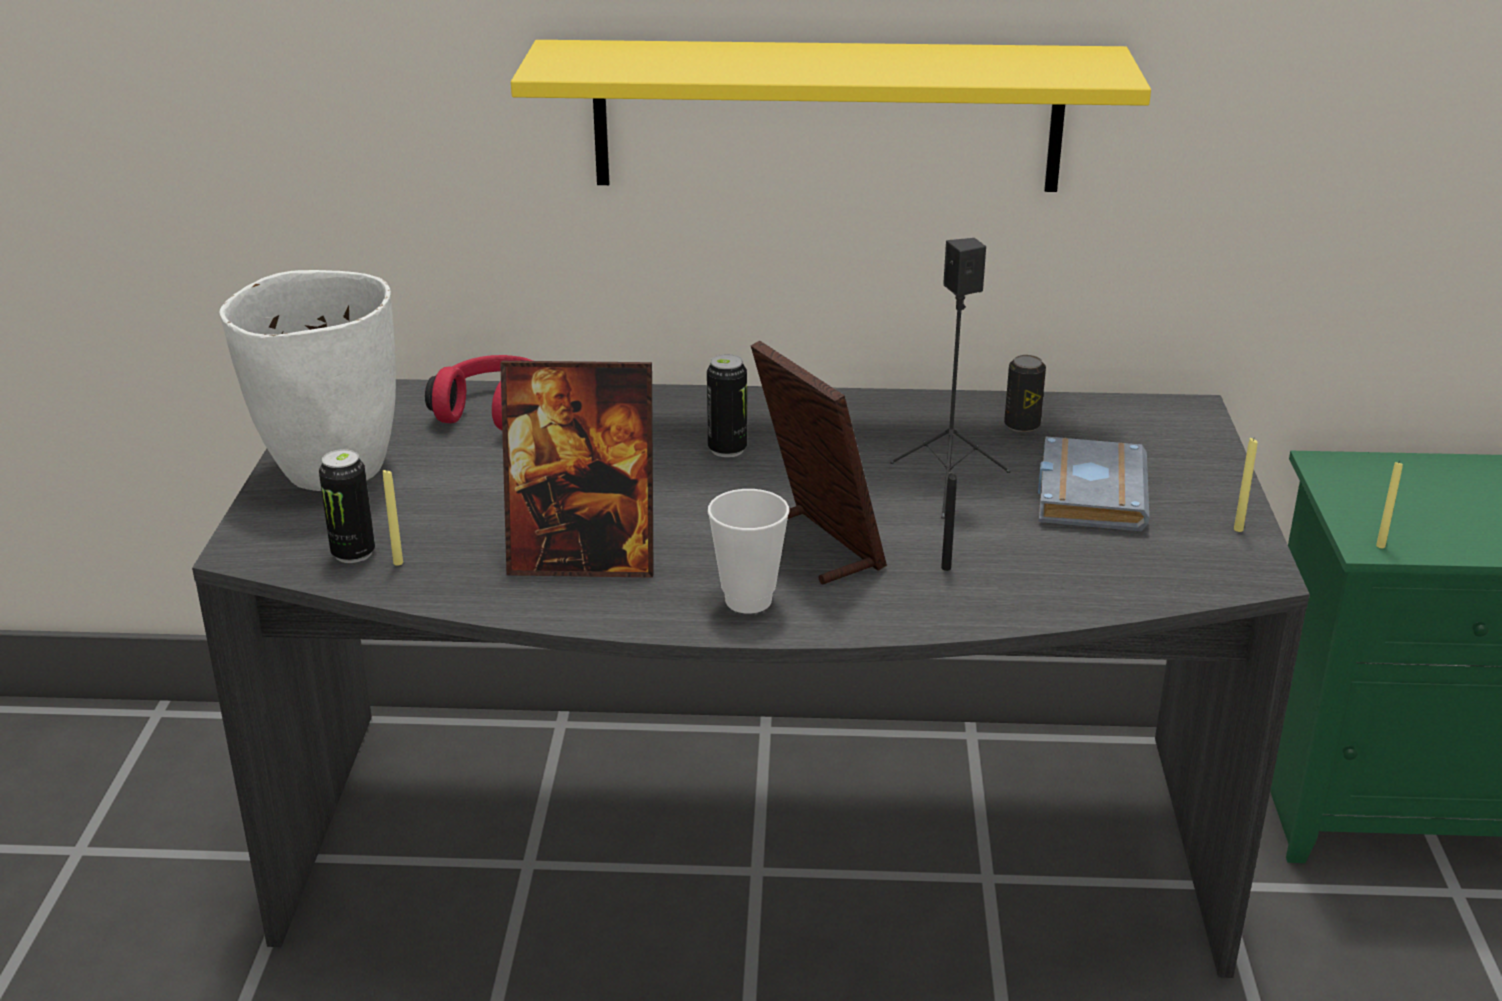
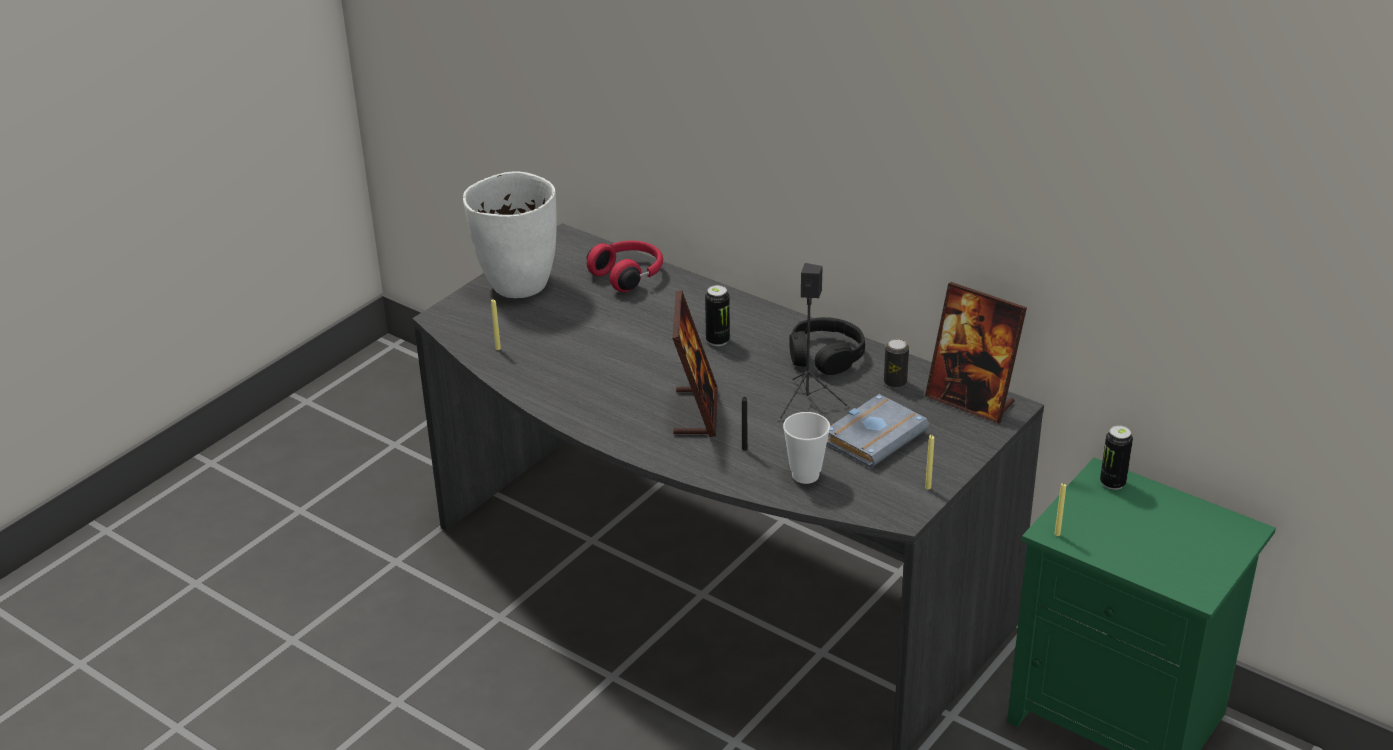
camera: 35 degrees right, 5 degrees up
(353, 553) = (484, 336): can -> can (1112, 483)
(583, 559) = (580, 378): picture frame -> picture frame (971, 401)
(748, 600) = (630, 428): cup -> cup (805, 475)
(827, 116) = (825, 159): yellow shelf -> none
(895, 424) = (825, 356): none -> black headphones

